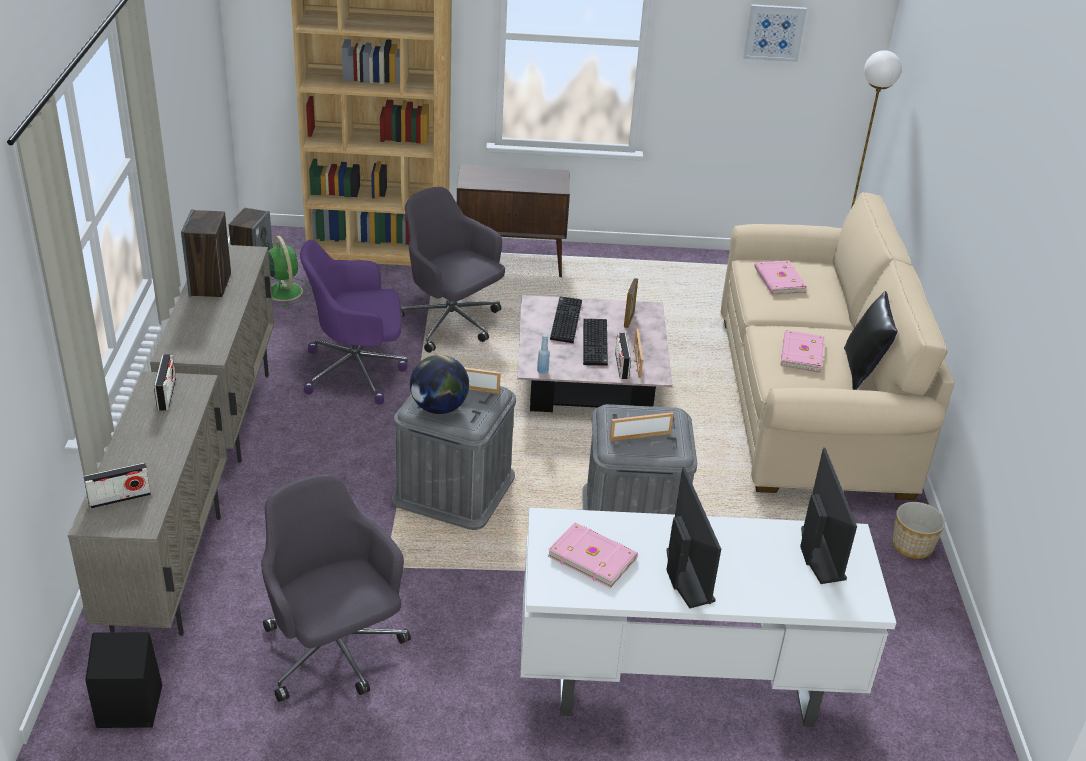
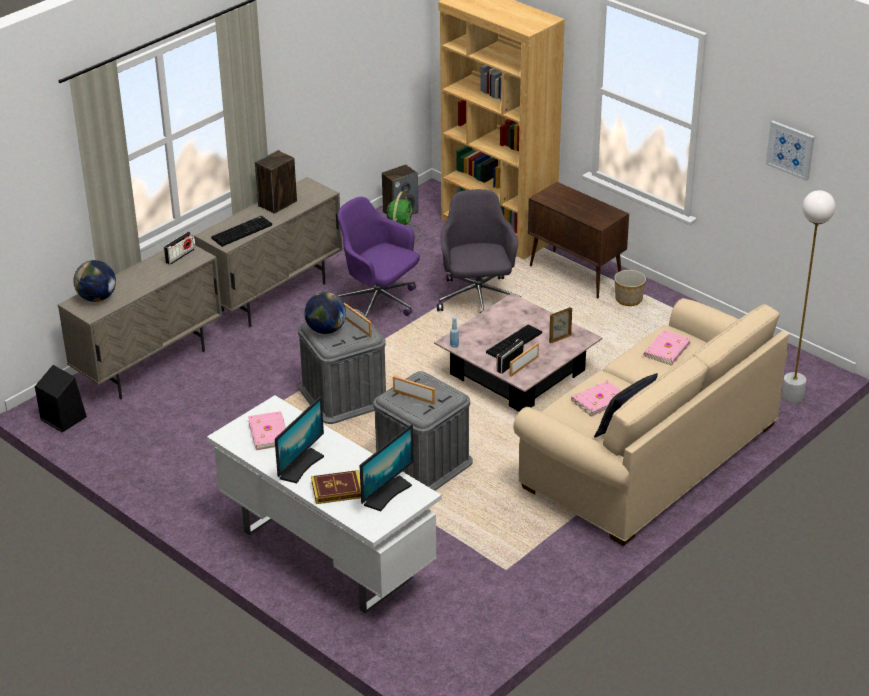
camera: 45 degrees right, 0 degrees up
(120, 498) = (97, 298): radio -> globe
(334, 652) = (177, 444): grey office chair -> none
(565, 320) = (516, 320): keyboard -> keyboard (242, 231)
(767, 582) = (337, 490): none -> book
(912, 546) = (576, 568): planter -> planter (629, 299)

